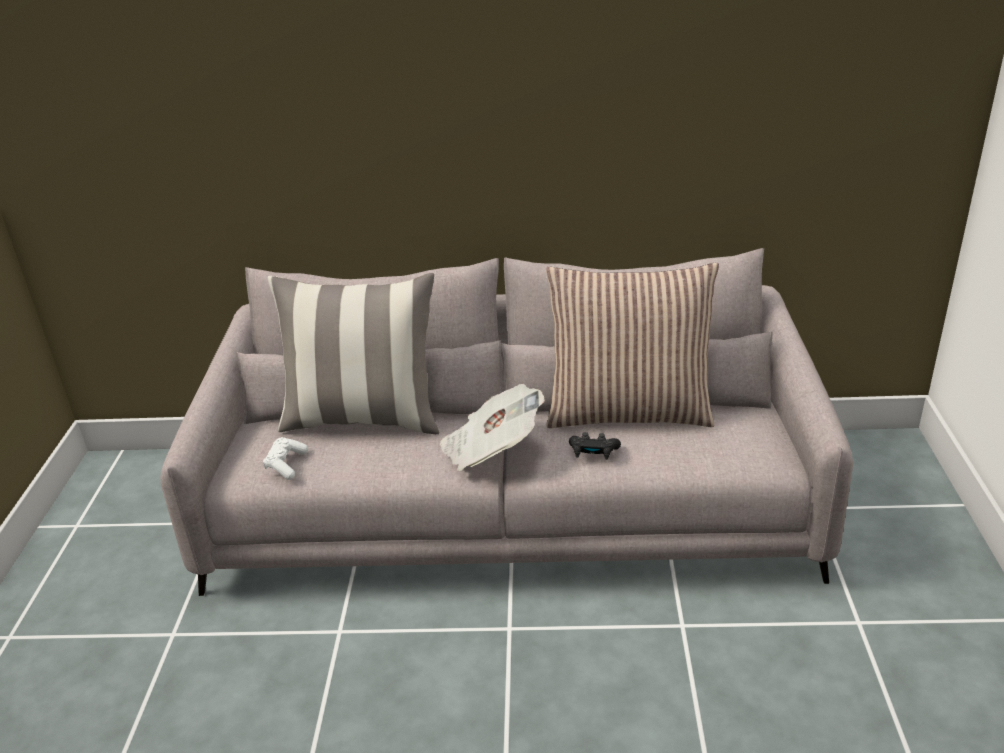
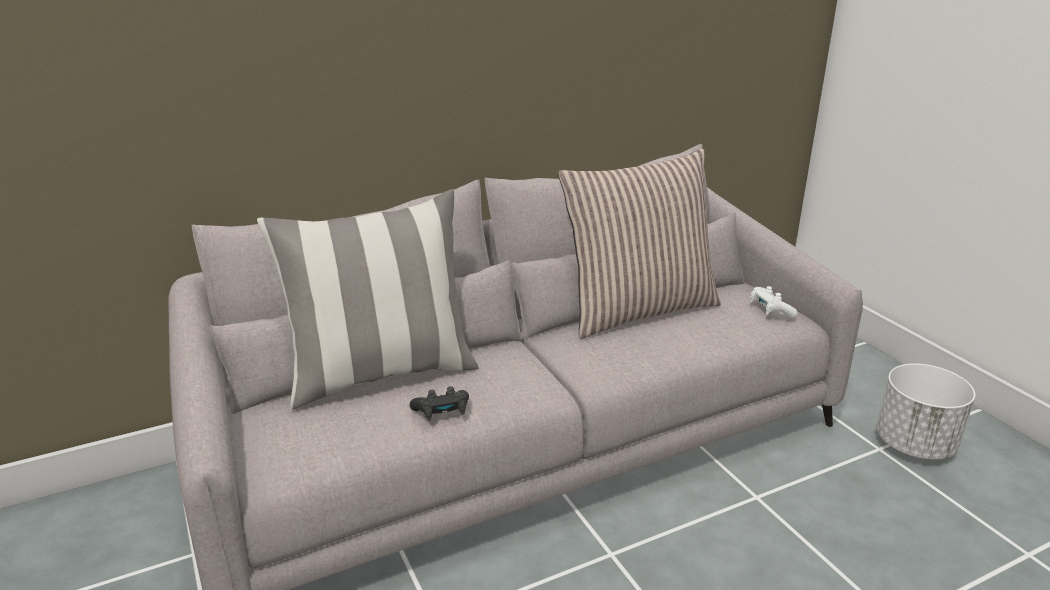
camera: 30 degrees left, 5 degrees down
(286, 465) = (330, 441): white game controller -> white game controller (770, 310)
(491, 449) = (545, 369): newspaper -> none
(593, 453) = (643, 349): black game controller -> black game controller (442, 412)
(905, 631) = (914, 444): none -> white planter

